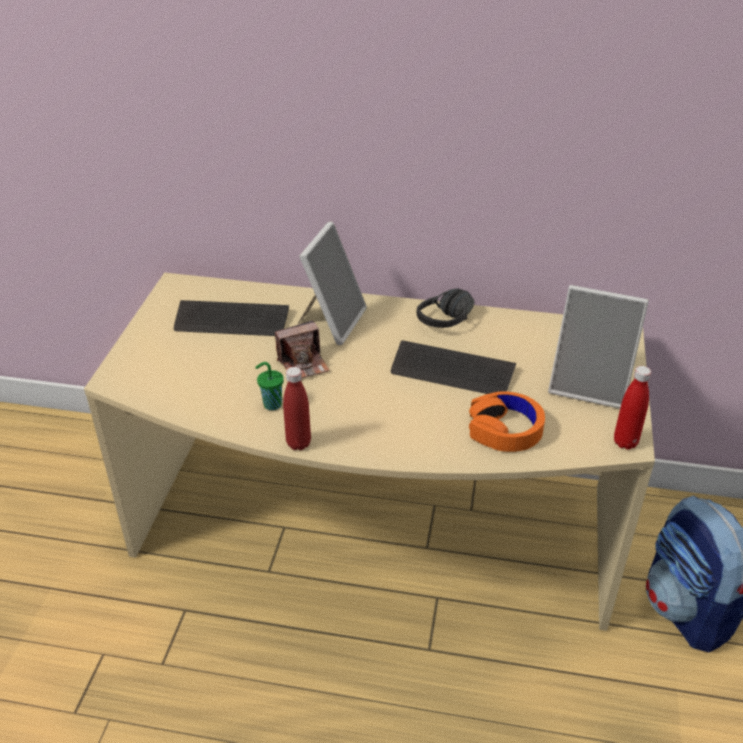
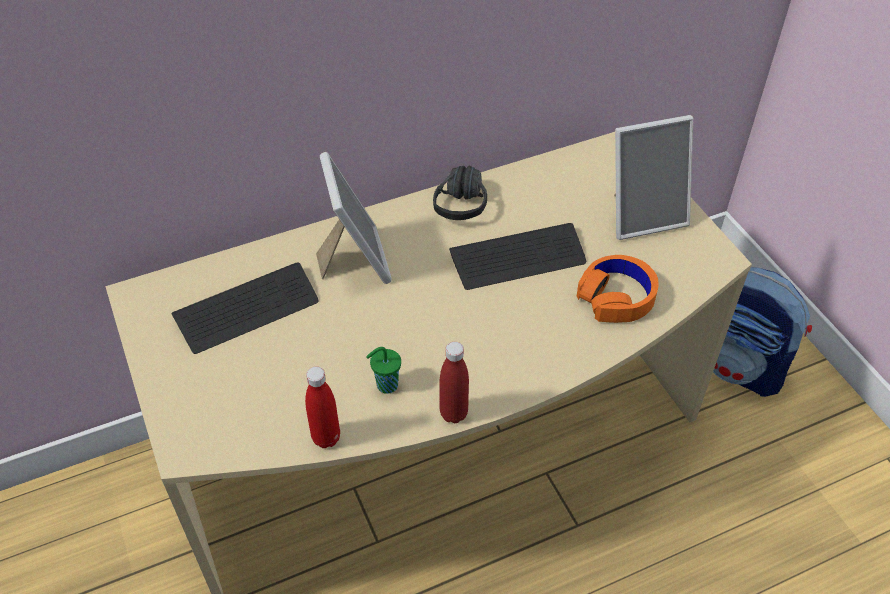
camera: 35 degrees left, 10 degrees up
(303, 364) = (373, 323): camera -> none
(625, 442) = (717, 258): red bottle -> red bottle (326, 438)

